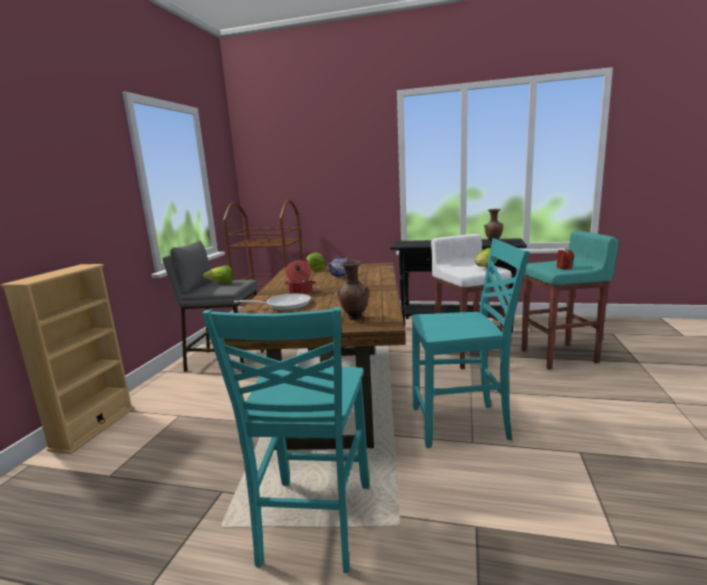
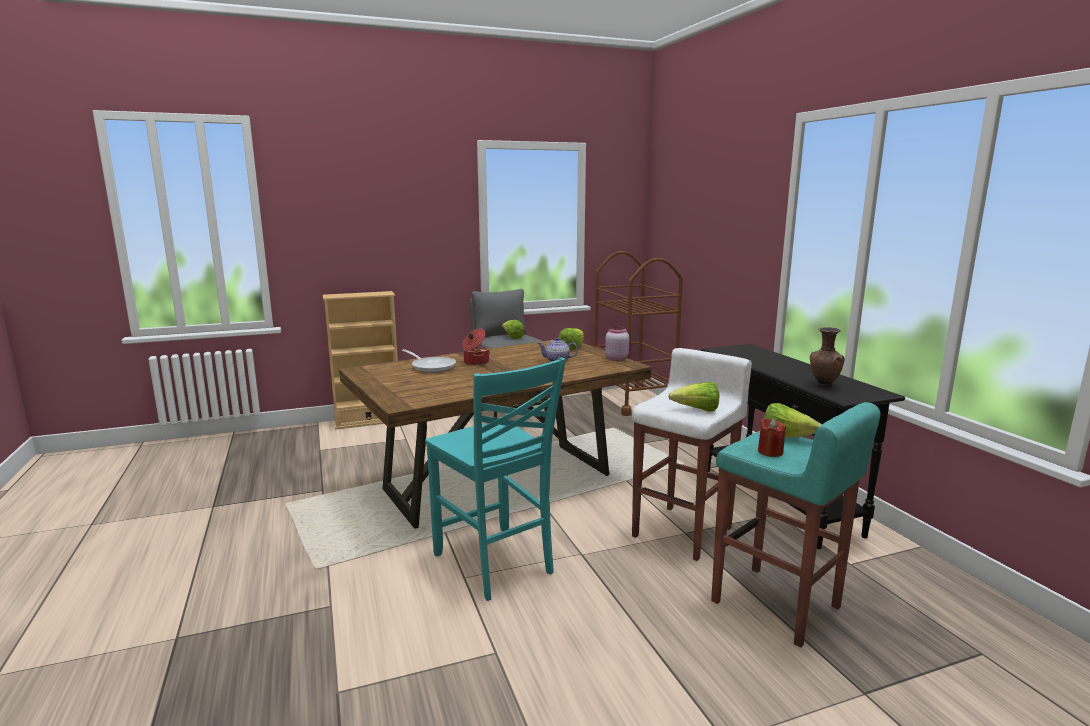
camera: 55 degrees right, 0 degrees up
(313, 524) = (302, 534): turquoise chair -> none
(354, 318) = (409, 393): brown vase -> none
(362, 265) = (616, 359): none -> pink jar
(544, 263) = (786, 437): none -> lettuce

